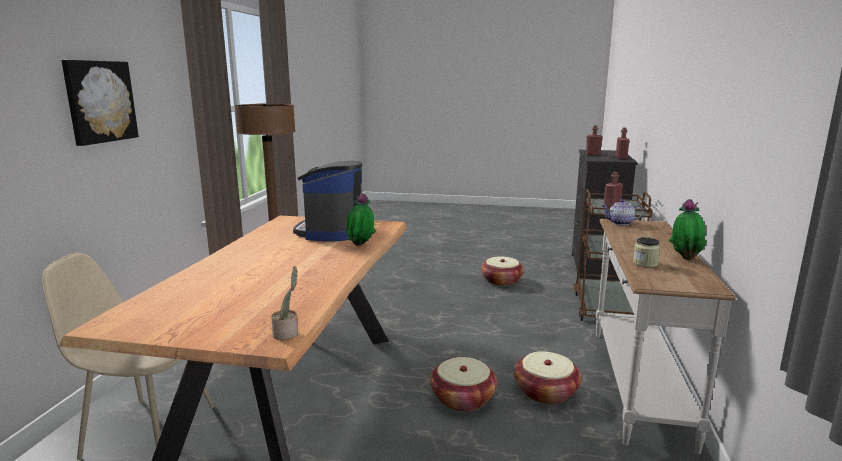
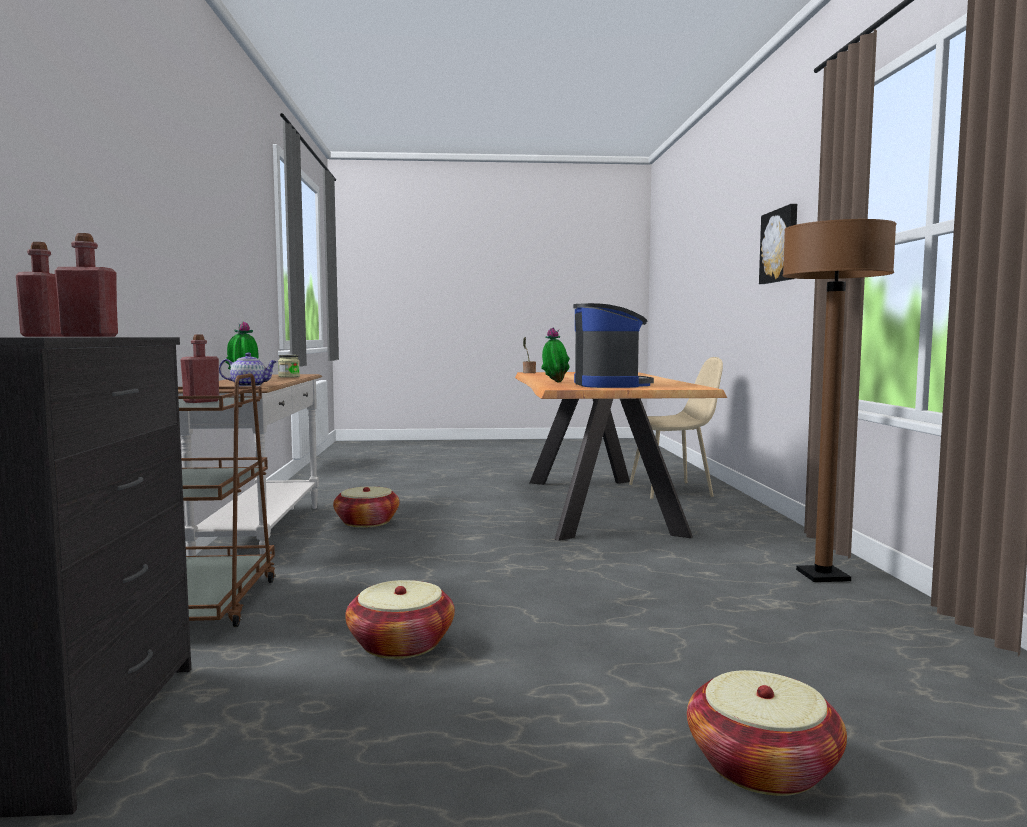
camera: 165 degrees right, 10 degrees down
(463, 398) = (447, 514): basket -> basket (762, 766)

